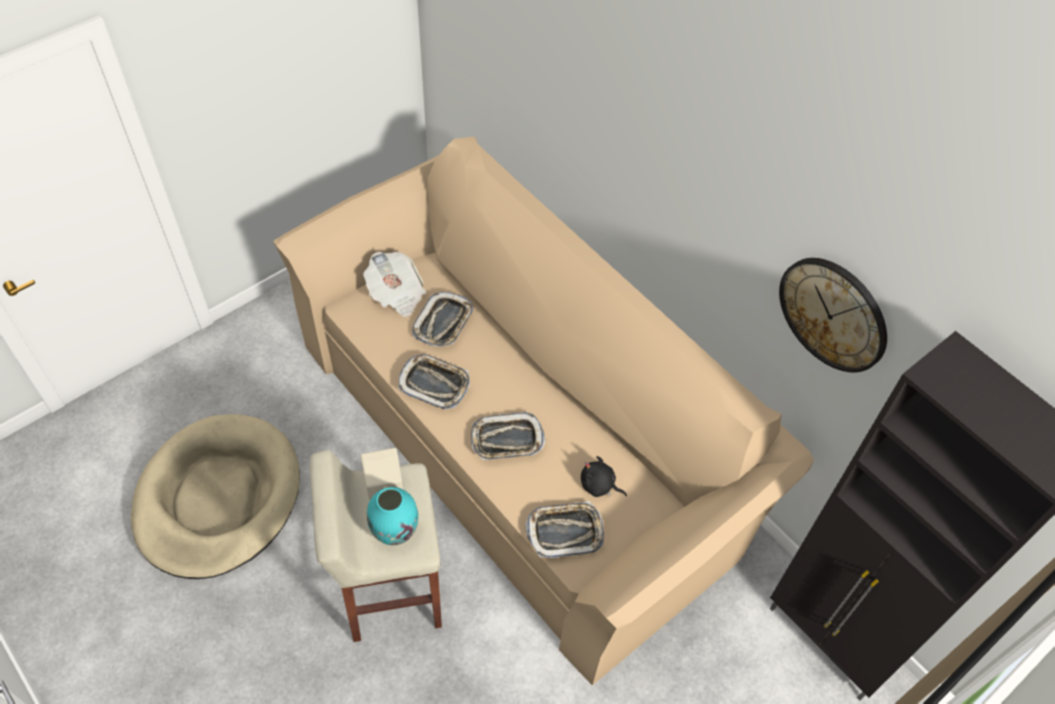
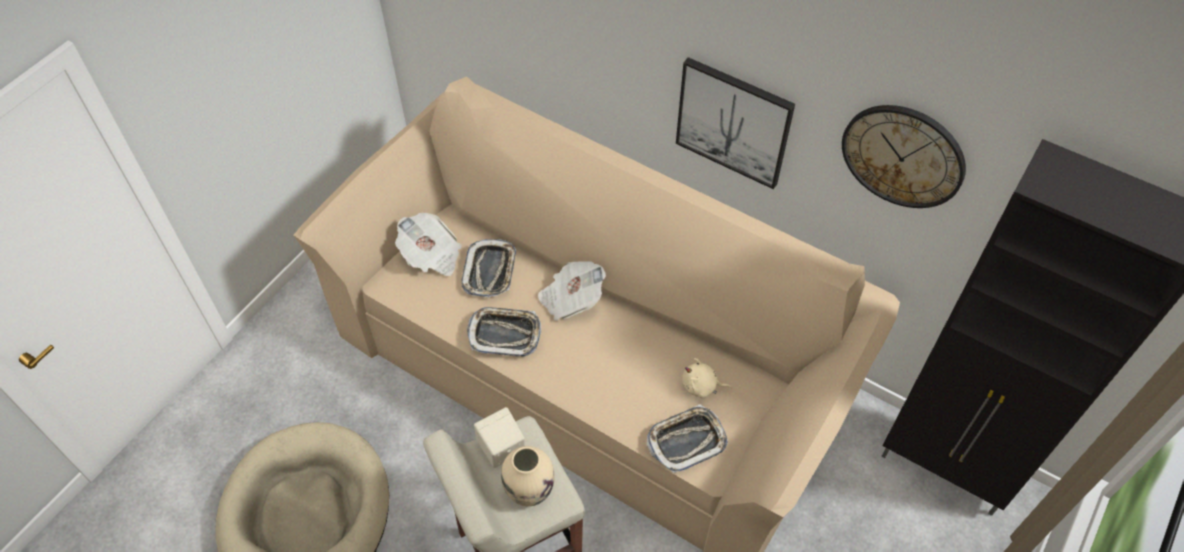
camera: 15 degrees left, 0 degrees up
(395, 530) = (529, 490): turquoise vase -> beige vase
(507, 369) = (571, 299): none -> newspaper
(507, 440) = (597, 368): tray -> none
(599, 485) = (702, 386): black plush toy -> beige plush toy
(692, 240) = (733, 122): none -> picture

